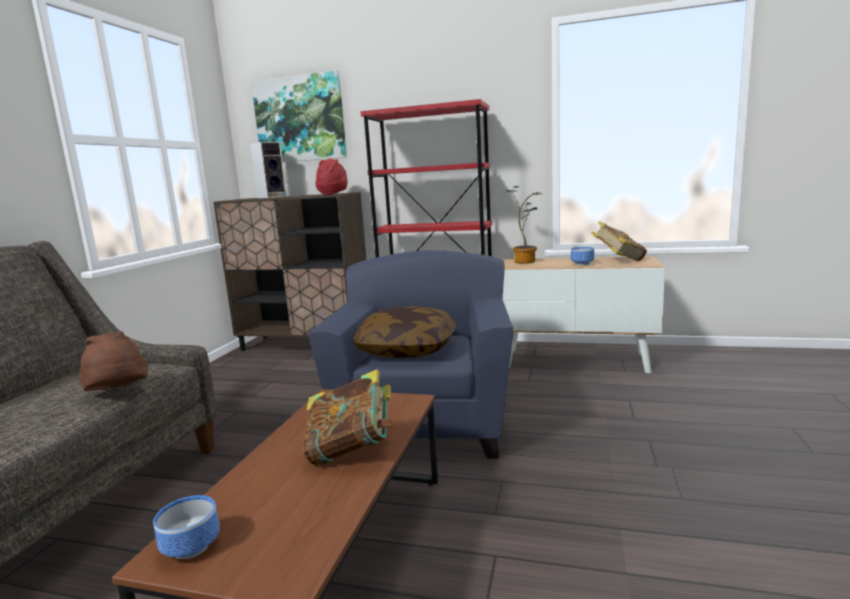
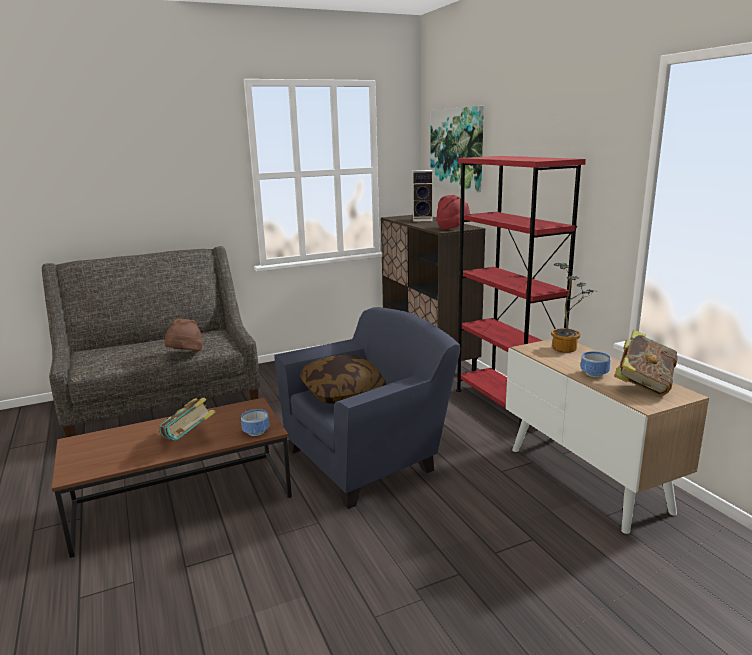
camera: 50 degrees right, 5 degrees up
(189, 549) = (81, 444): bowl -> bowl (255, 432)

